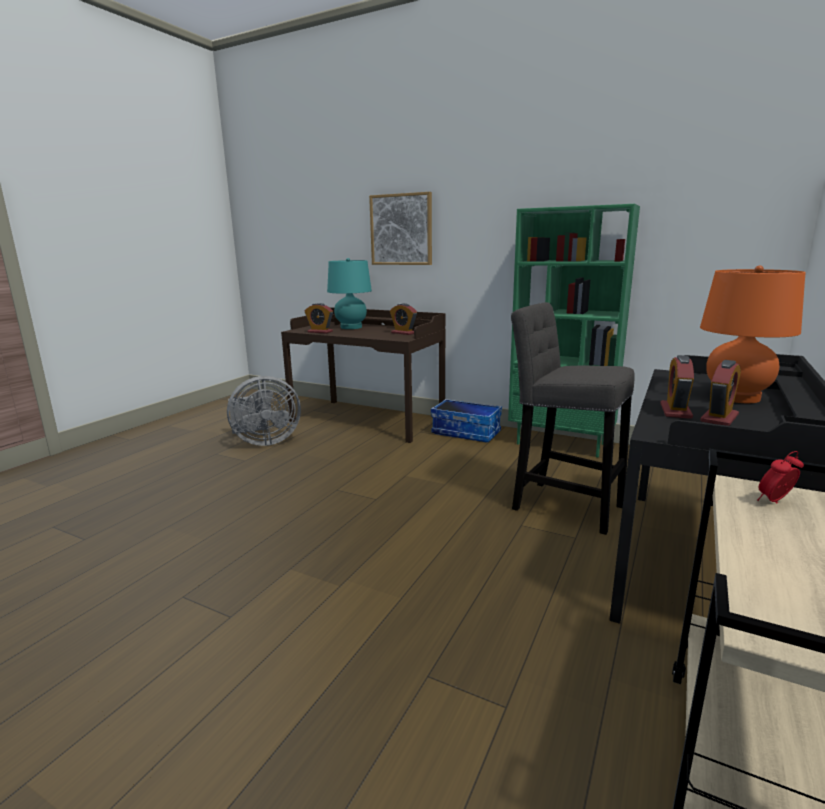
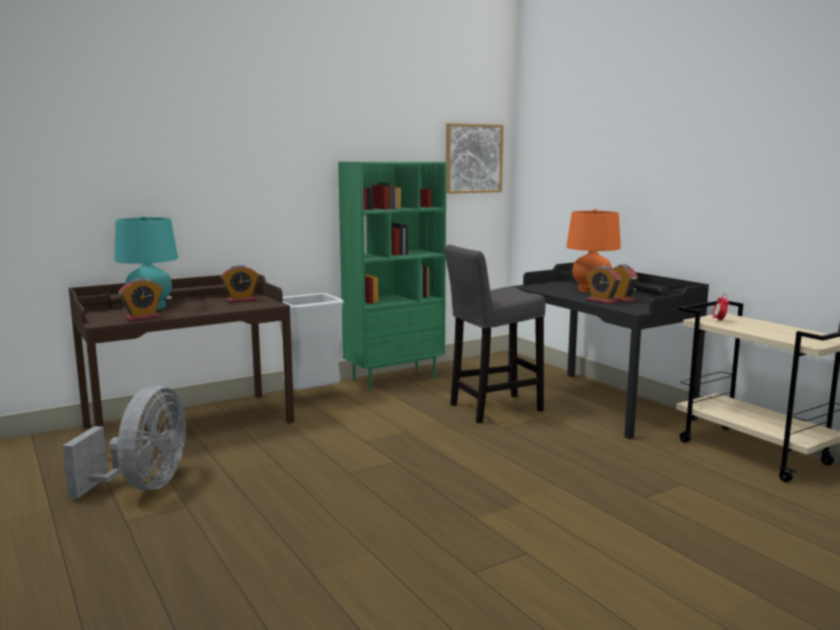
camera: 60 degrees left, 5 degrees down
(401, 229) = (188, 178): picture -> picture (473, 158)
(466, 432) = (312, 397): storage box -> grey trash can

